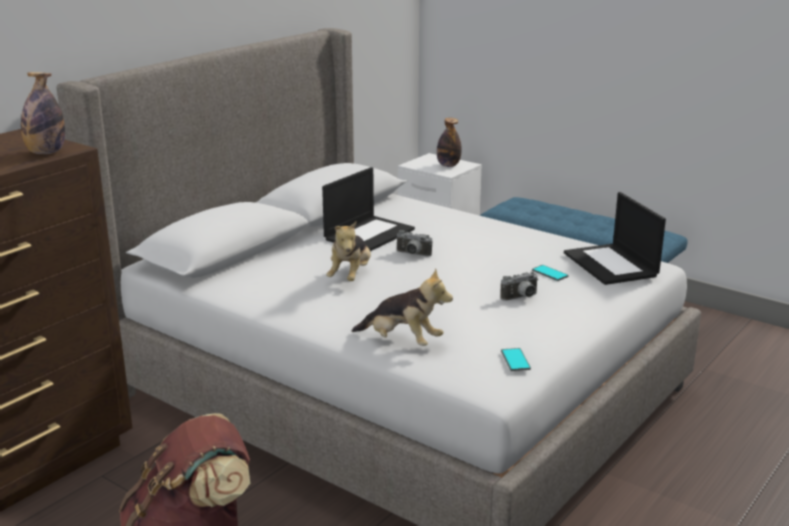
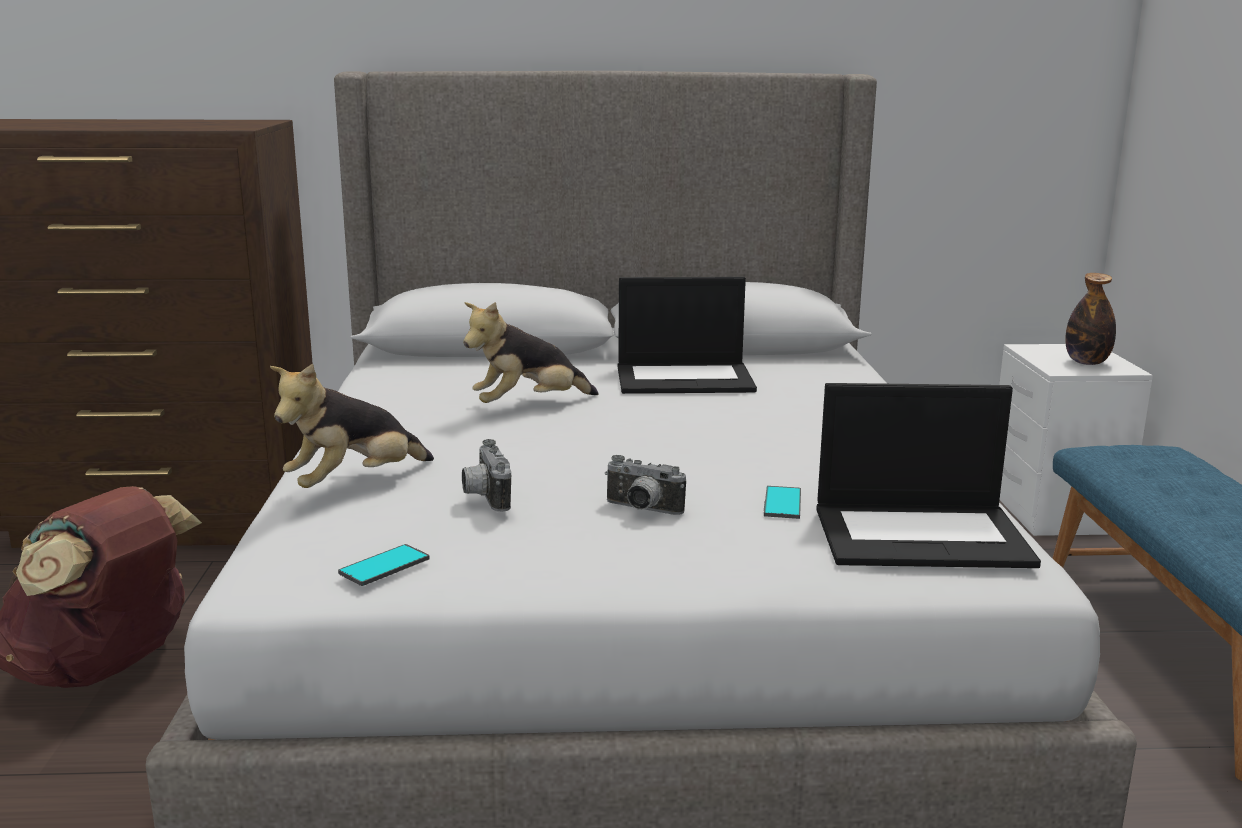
camera: 50 degrees right, 5 degrees down
(46, 153) = (208, 127): bottle -> none
(402, 341) = (354, 484): plush toy -> plush toy turned 60 degrees clockwise
(412, 254) = (664, 413): camera -> camera (484, 497)
(611, 265) = (922, 535): laptop -> laptop turned 120 degrees counterclockwise

